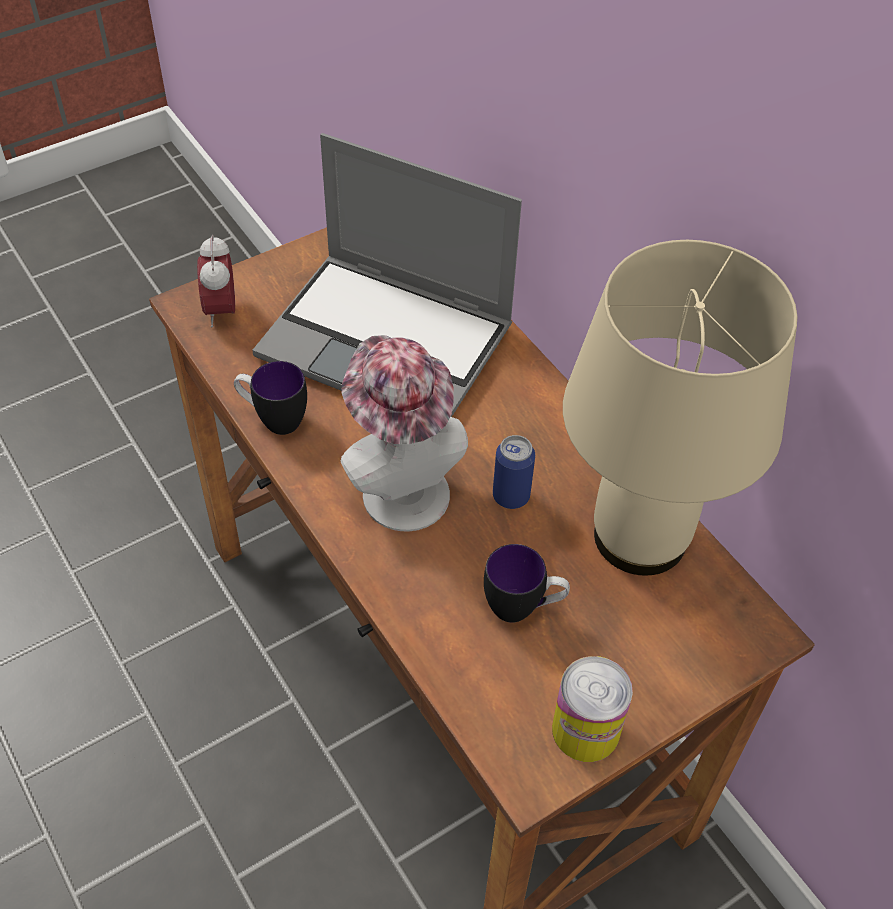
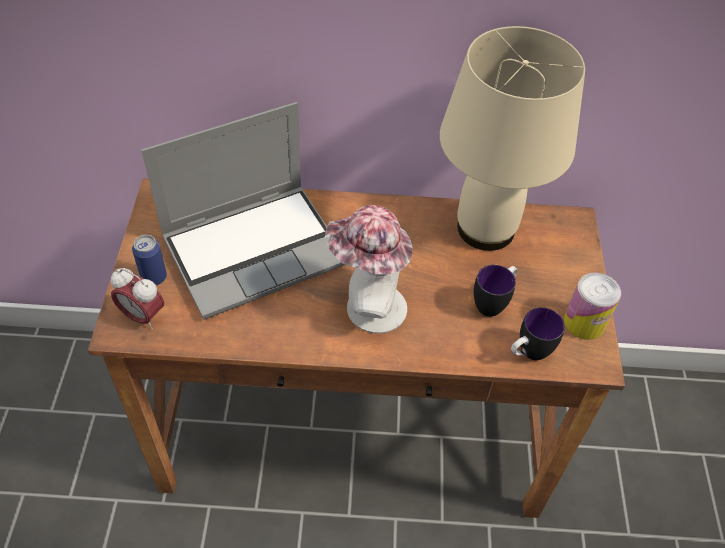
camera: 55 degrees left, 0 degrees up
(273, 419) = (262, 339): mug -> mug (528, 353)
(511, 496) = (416, 263): can -> can (154, 277)

